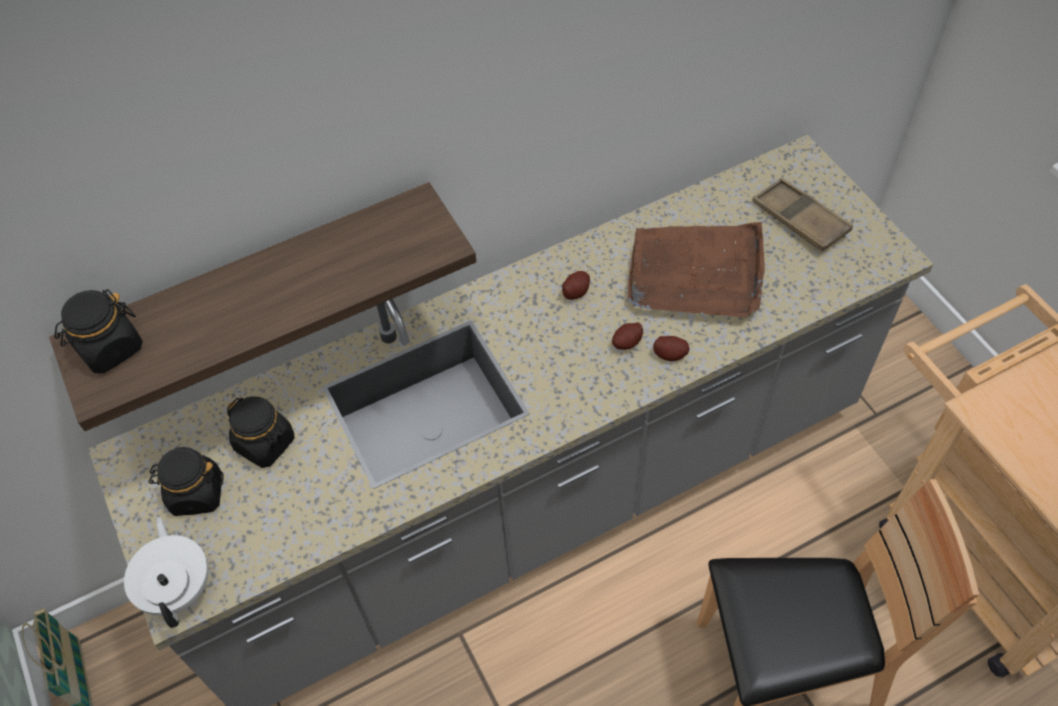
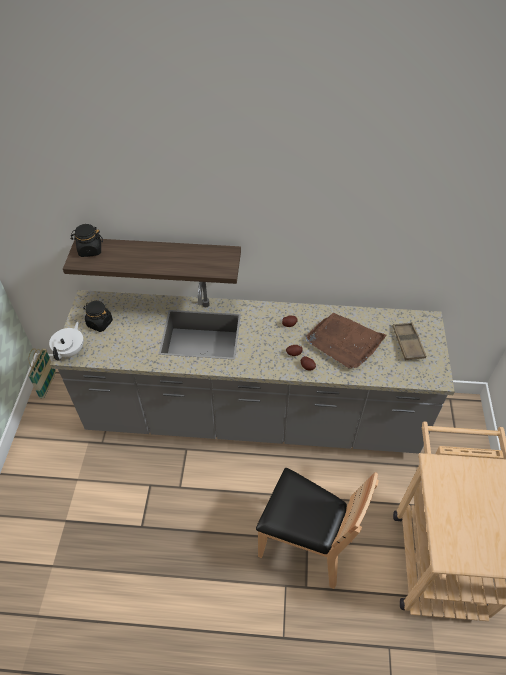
camera: 30 degrees right, 5 degrees down
(265, 443) = (134, 319): black jar -> none

